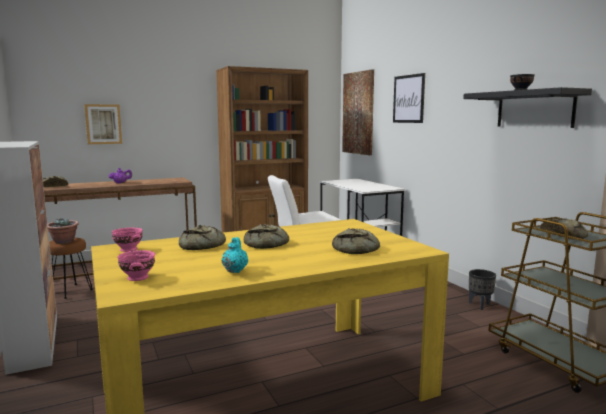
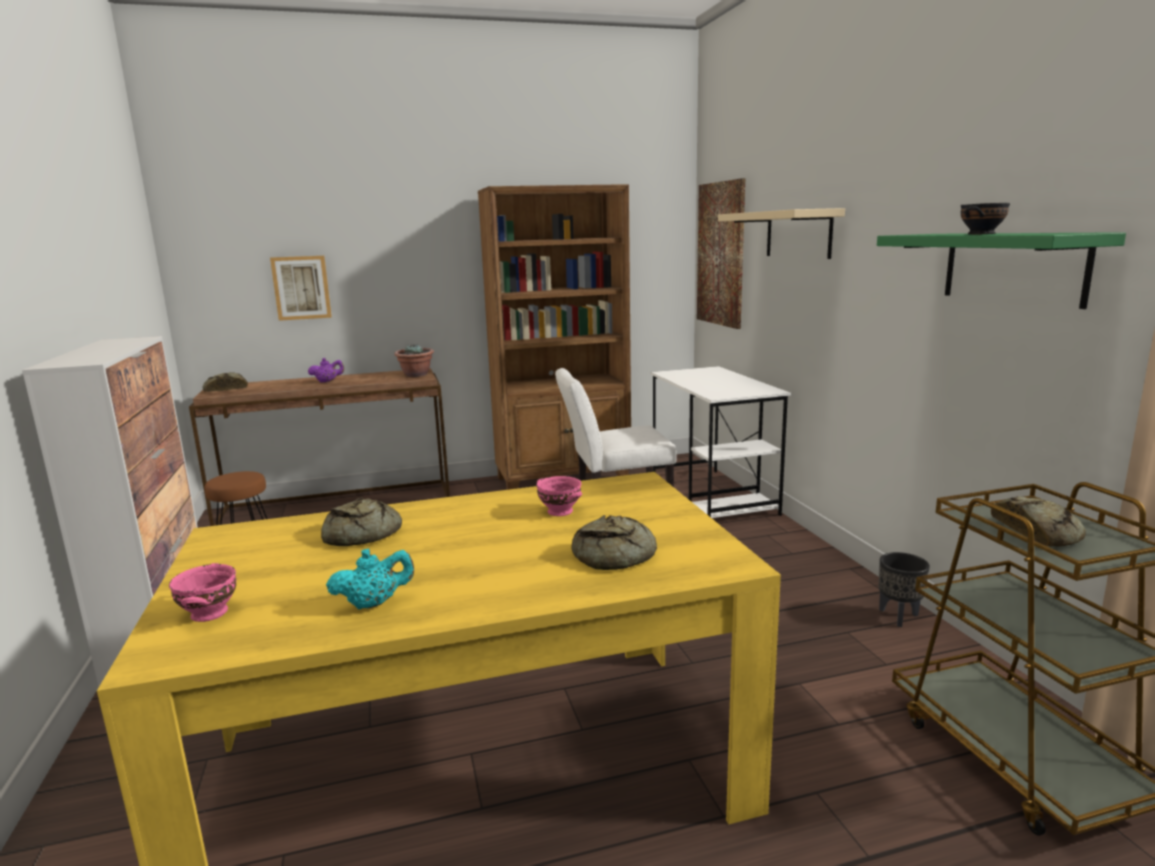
camera: 10 degrees right, 5 degrees up
(64, 241) = (231, 480): potted plant -> potted plant (416, 375)
(128, 249) = (242, 539): pink bowl -> pink bowl (560, 512)
(235, 270) = (374, 603): turquoise teapot -> turquoise teapot turned 60 degrees clockwise
(267, 244) = (469, 534): bread -> none
(408, 99) = (798, 234): picture -> beige shelf
(534, 109) = (1013, 267): black shelf -> green shelf

